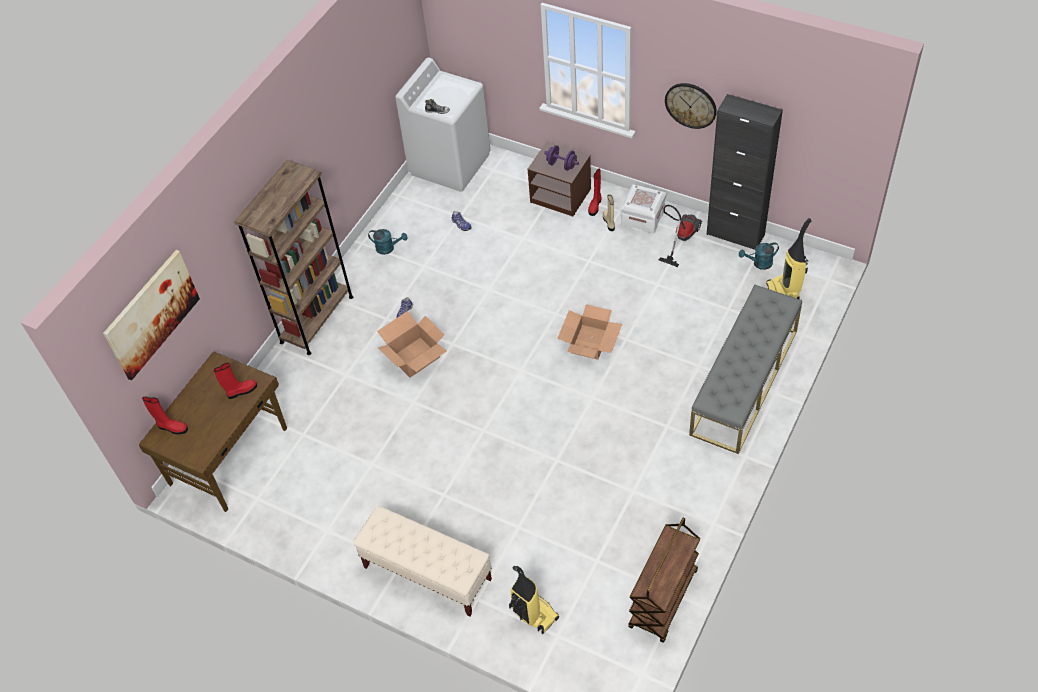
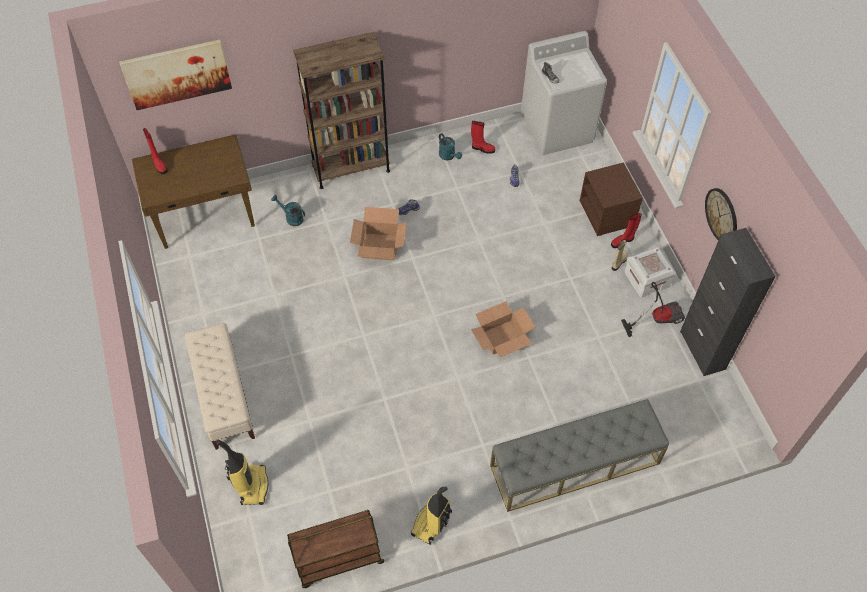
camera: 40 degrees right, 5 degrees up
(241, 391) = (220, 174): red boot -> red boot (482, 148)
(561, 165) = (613, 189): purple dumbbell -> none
(759, 263) = (693, 388): turquoise watering can -> turquoise watering can (291, 218)
(784, 294) = (684, 428): vacuum cleaner -> vacuum cleaner (431, 523)

